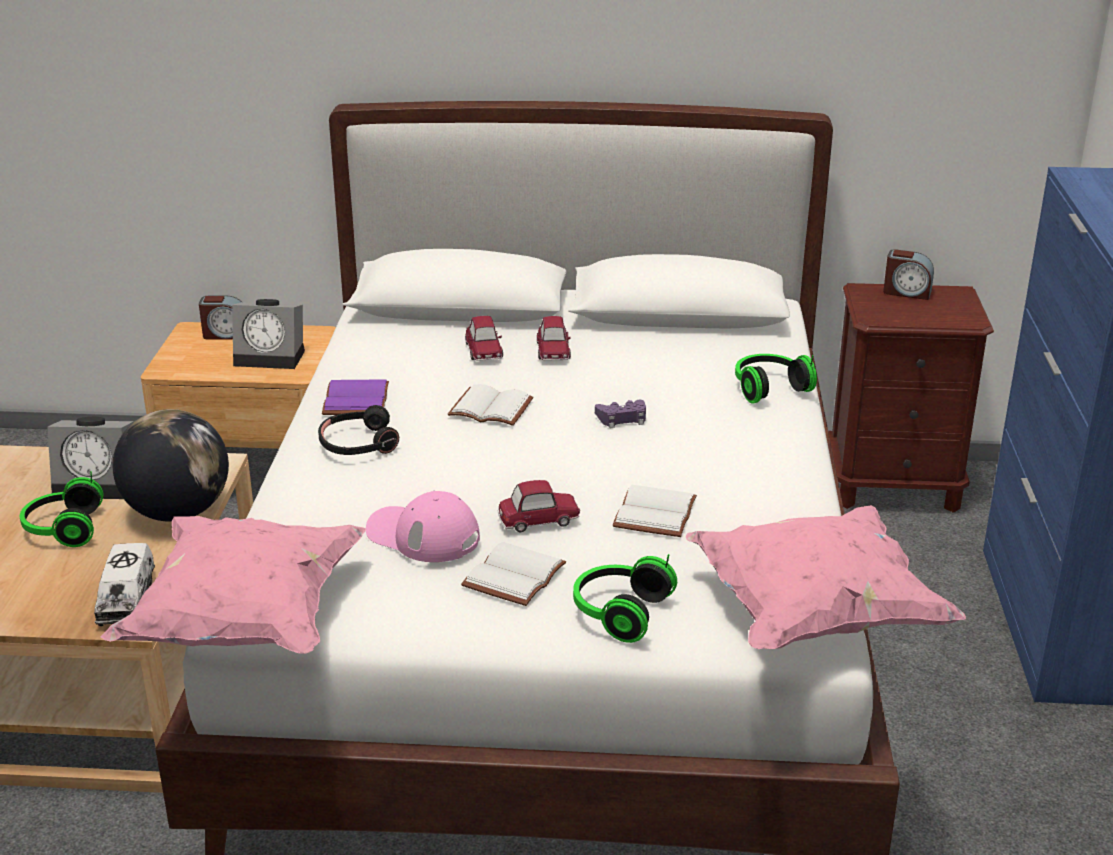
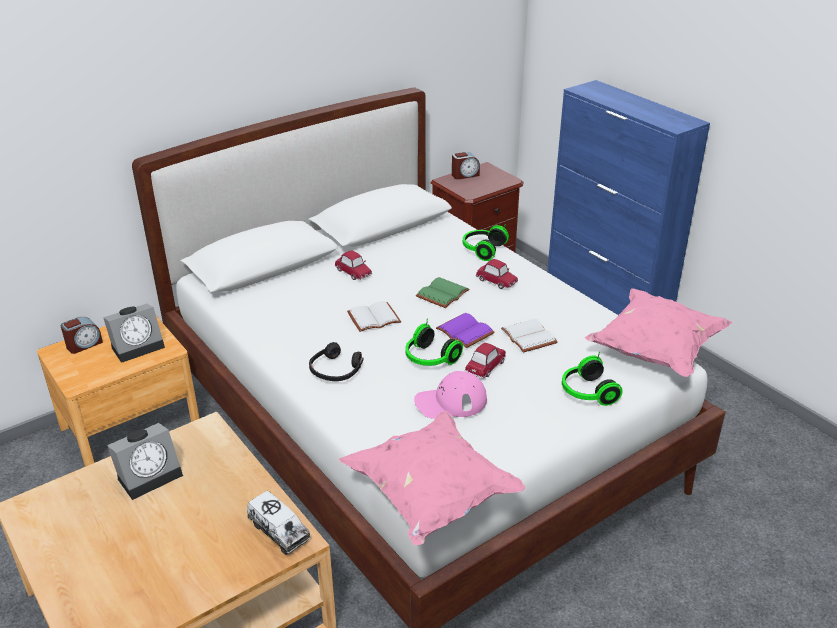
camera: 40 degrees left, 5 degrees up
(62, 529) = (171, 514): headphones -> headphones (429, 359)
(178, 512) = (229, 466): globe -> none
(354, 399) = (292, 346): purple book -> purple book (463, 332)
(484, 350) = (318, 287): toy car -> toy car (496, 281)
(512, 575) = (517, 399): white book -> none
(622, 418) = (443, 295): purple game controller -> green book

